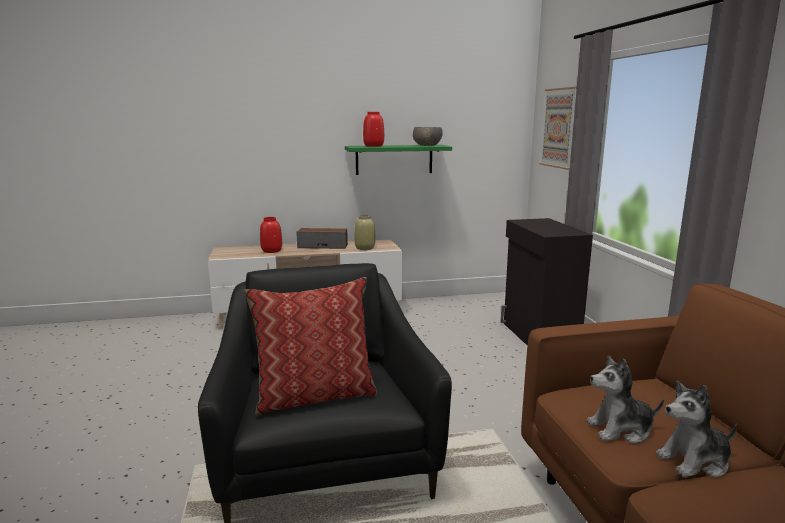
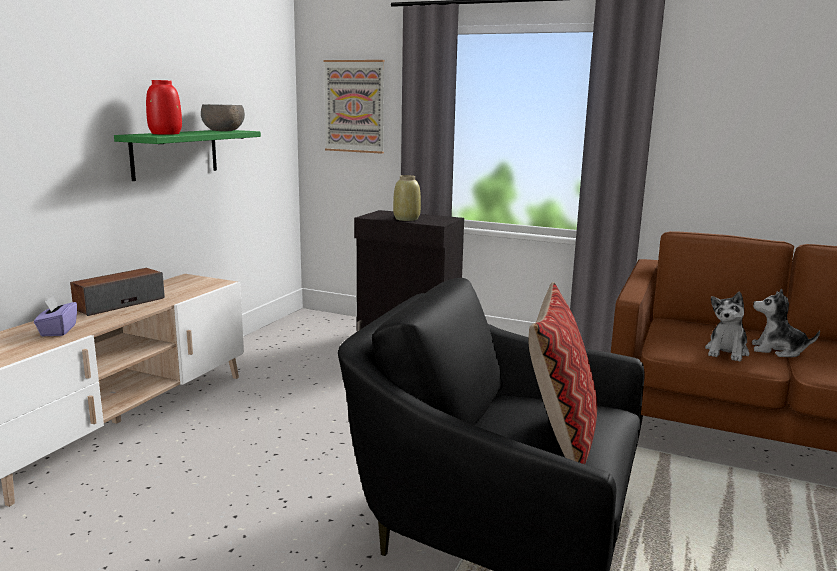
camera: 55 degrees left, 0 degrees up
(271, 251) = (58, 330): red vase -> purple tissue box
(364, 248) = (188, 291): beige vase -> beige vase (406, 219)
(694, 461) = (777, 350): plush toy -> plush toy turned 90 degrees clockwise

